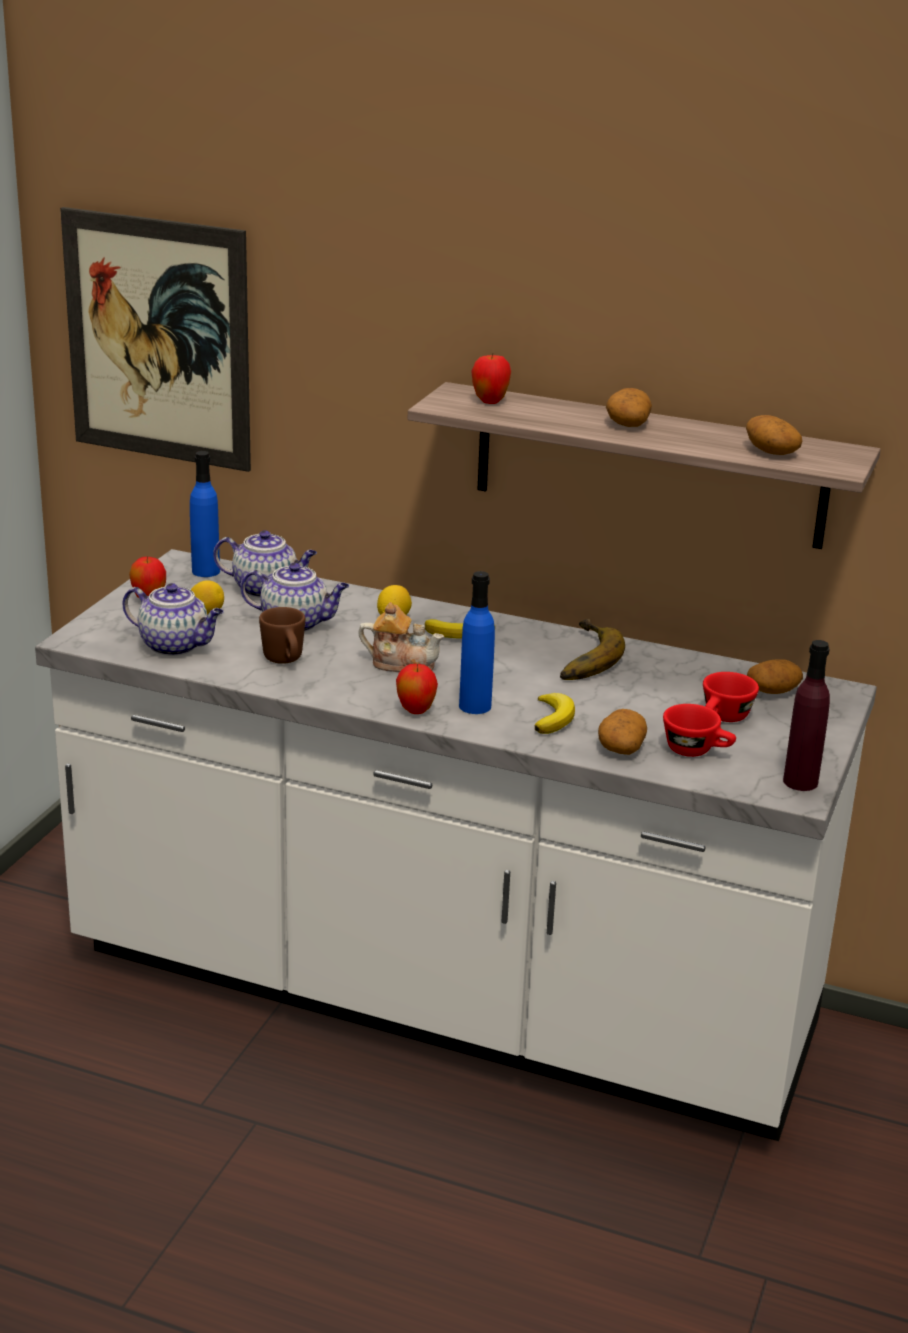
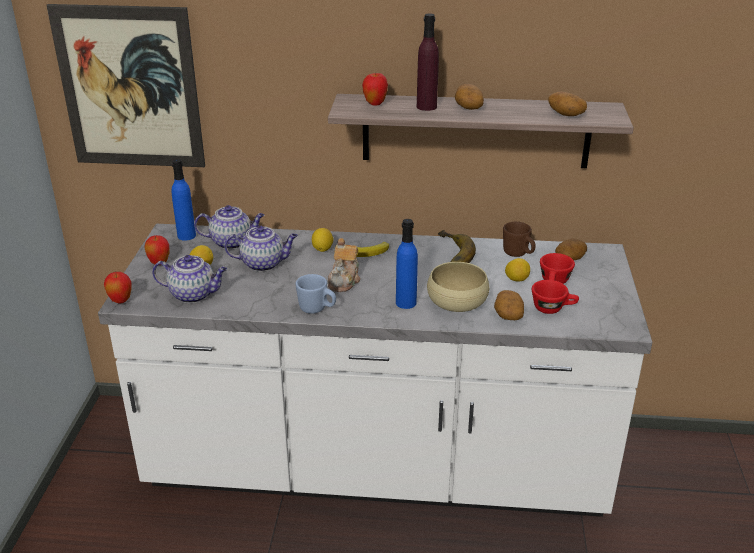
camera: 15 degrees left, 5 degrees up
(285, 661) = (270, 292): brown mug -> brown mug (518, 254)
(339, 693) = (317, 309): none -> blue mug
(401, 664) = (344, 281): teapot -> teapot turned 105 degrees clockwise
(416, 711) = (372, 314): apple -> apple (121, 301)
(553, 718) = (457, 302): banana -> beige bowl
(666, 705) = (516, 279): none -> lemon
(800, 782) = (623, 318): purple bottle -> purple bottle (426, 107)

